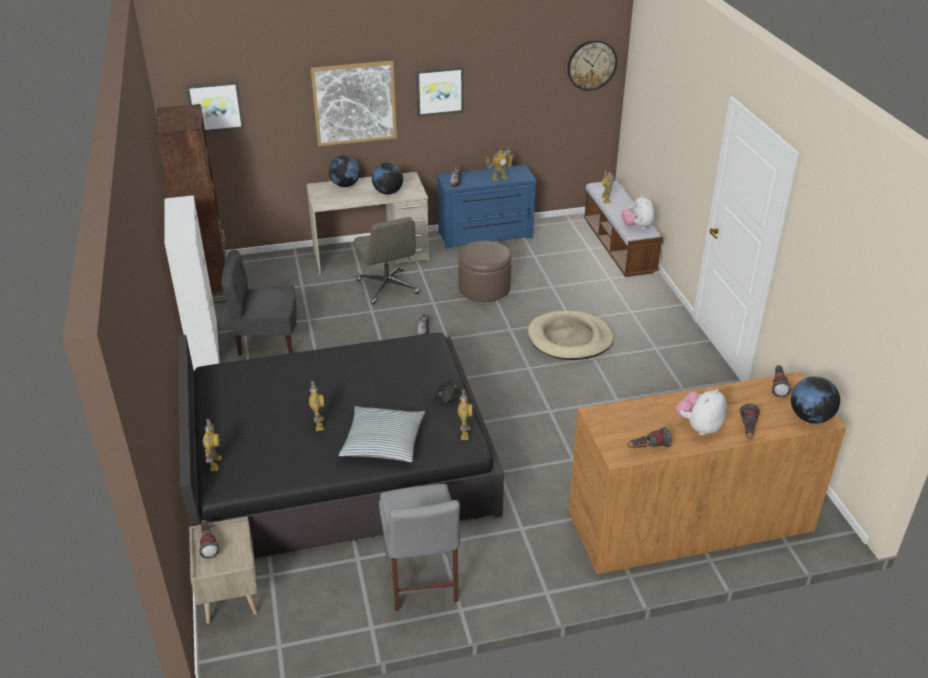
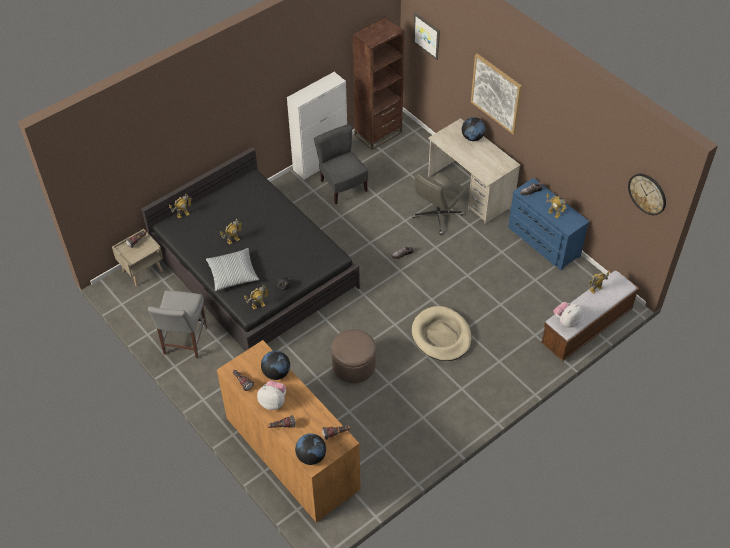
camera: 65 degrees right, 15 degrees up
(388, 192) = (478, 163): globe -> globe (276, 373)
(421, 583) = (184, 343): grey chair -> grey chair turned 45 degrees counterclockwise
(439, 91) = (545, 127): picture -> none
(484, 288) = (472, 267): brown ottoman -> brown ottoman (354, 365)

